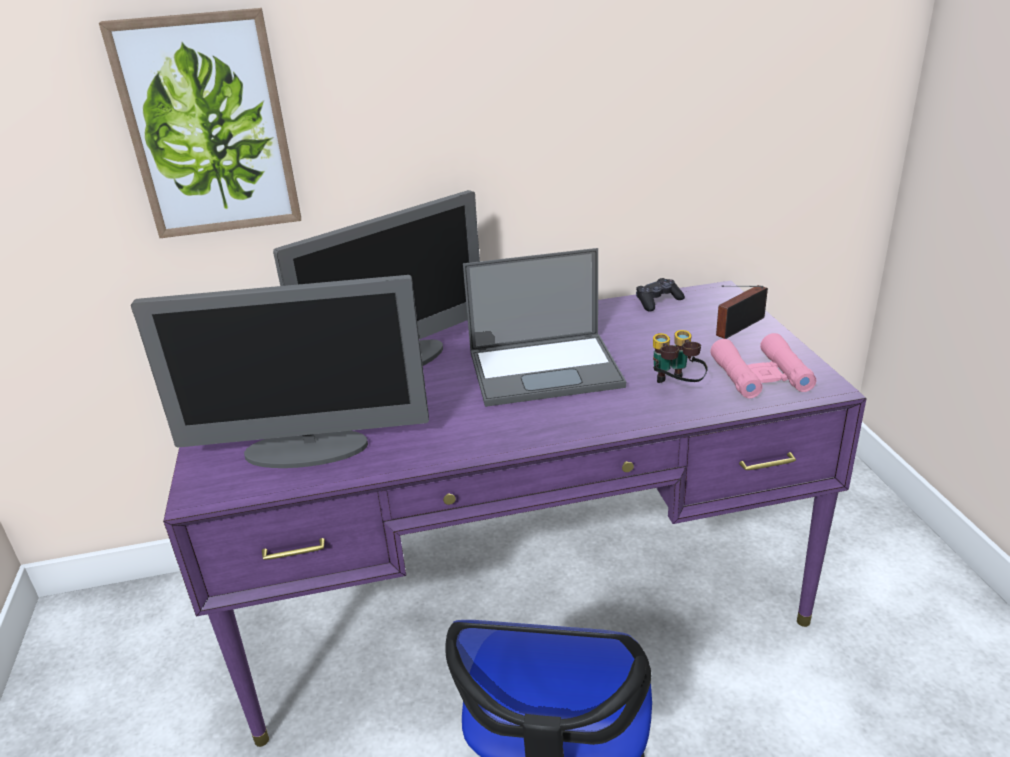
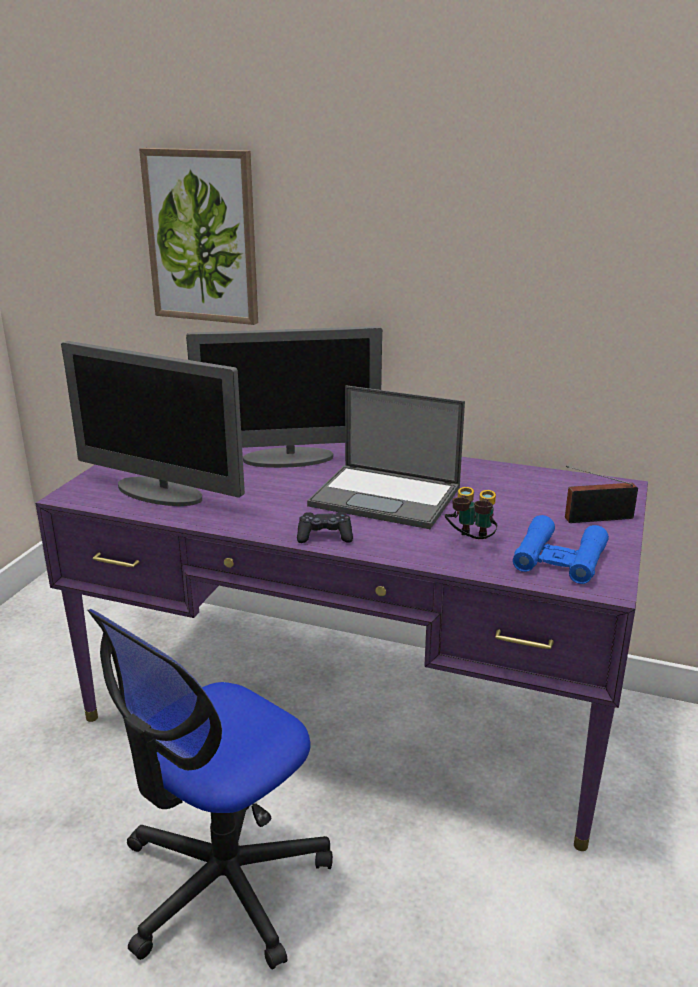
camera: 30 degrees right, 5 degrees down
(658, 301) = (551, 478): black game controller -> black game controller (324, 536)
(760, 375) = (559, 559): pink binoculars -> blue binoculars

